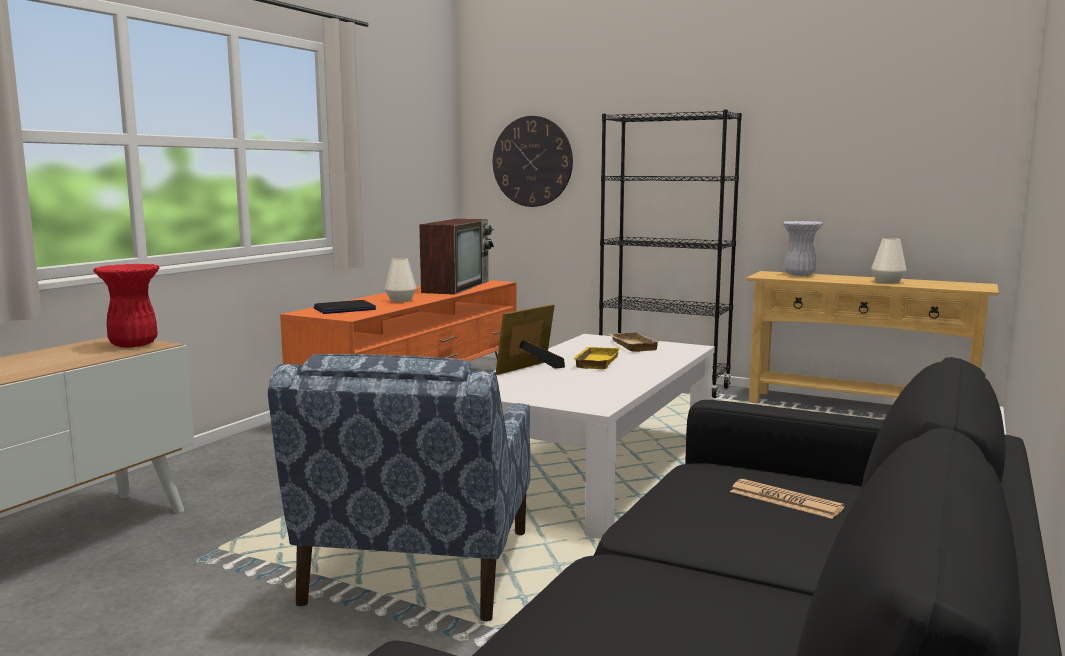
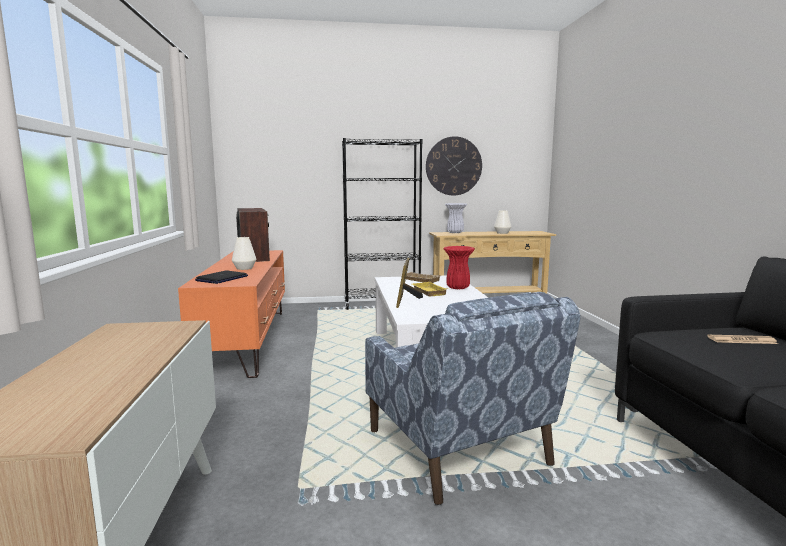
camera: 35 degrees left, 0 degrees up
(133, 345) = (161, 328): red vase -> red vase (458, 288)
(532, 161) = (276, 169): wall clock -> wall clock (453, 166)

